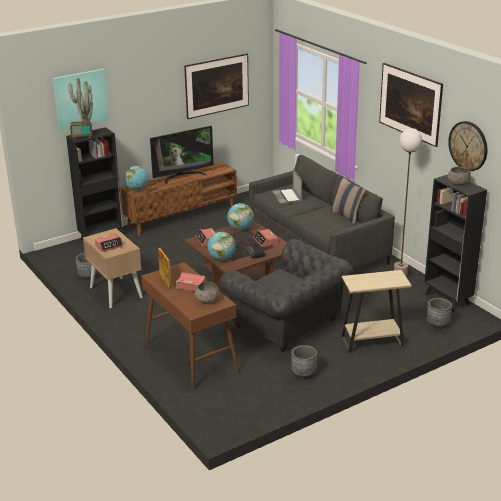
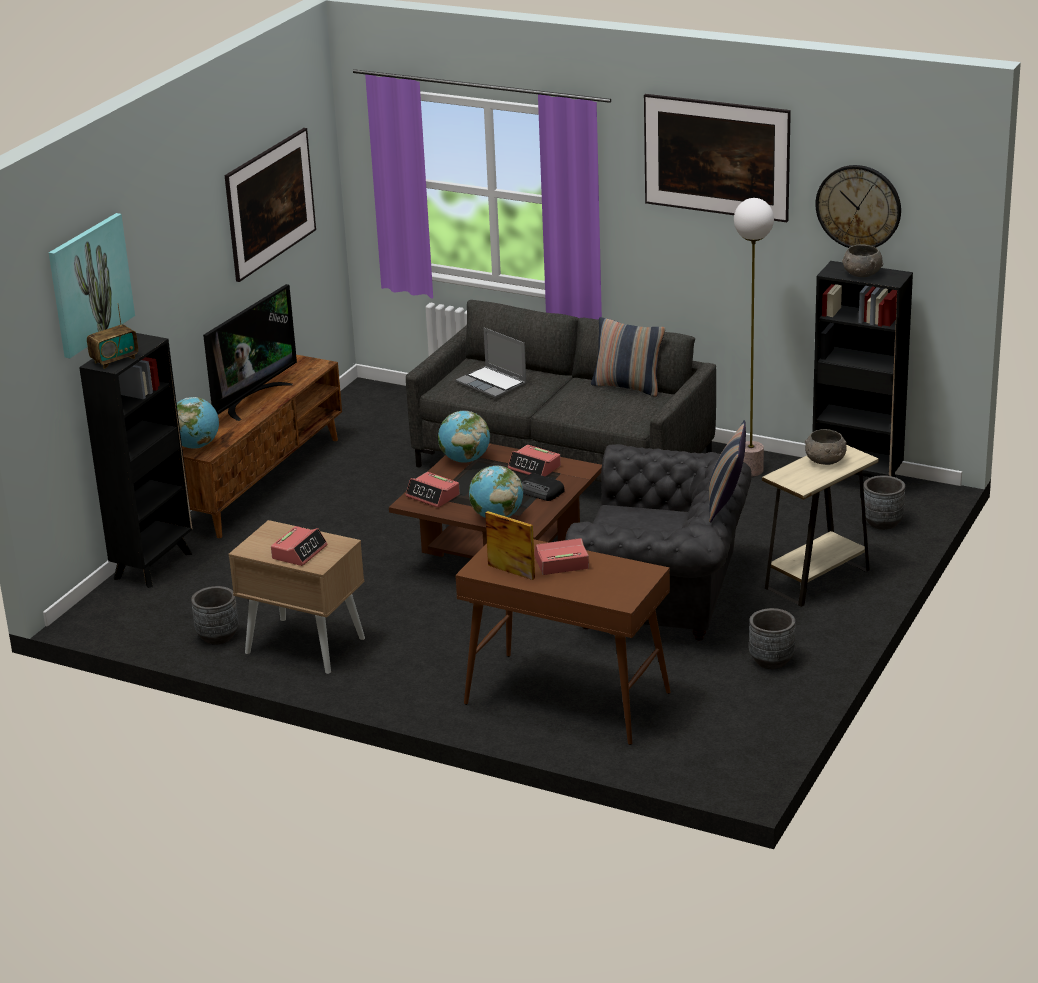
camera: 30 degrees left, 0 degrees up
(207, 300) = (618, 576): grey bowl -> grey bowl (825, 461)
(310, 283) = (726, 504): none -> pillow

